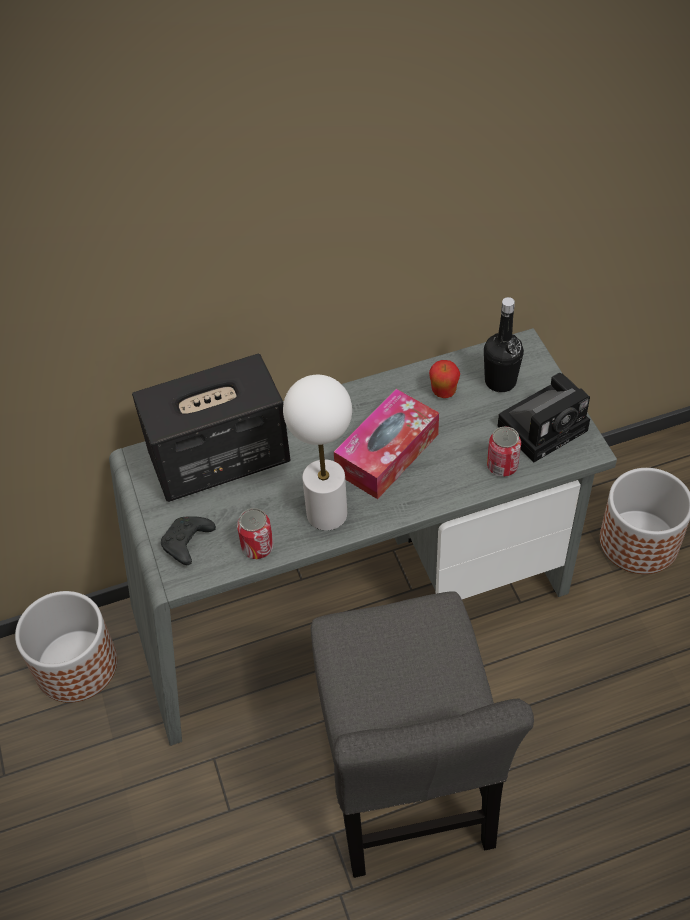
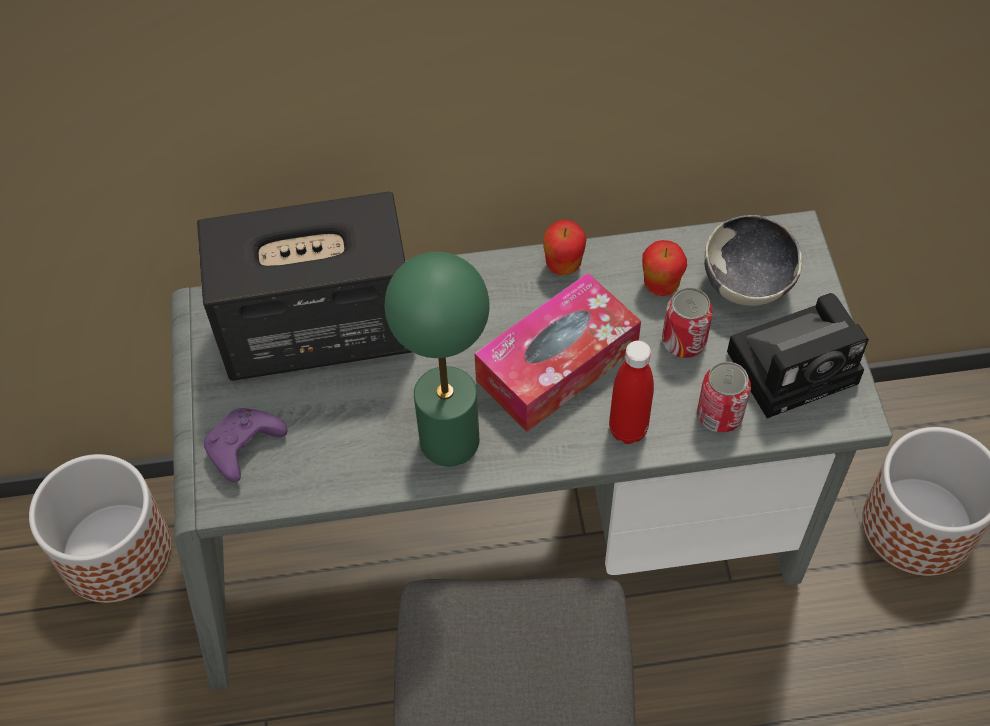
camera: 10 degrees right, 5 degrees up
(187, 544) = (243, 449): black game controller -> purple game controller
(257, 547) = (339, 472): can -> can (684, 341)
(327, 513) = (449, 439): white table lamp -> green table lamp
(375, 390) = (563, 265): none -> apple
(444, 486) = (628, 430): none -> red bottle
(500, 381) = (747, 284): black bottle -> bowl

